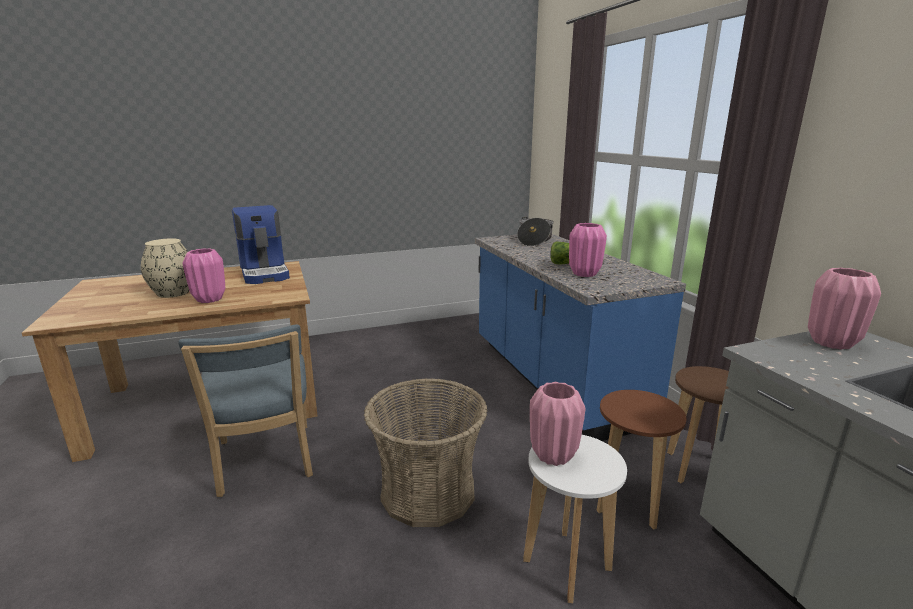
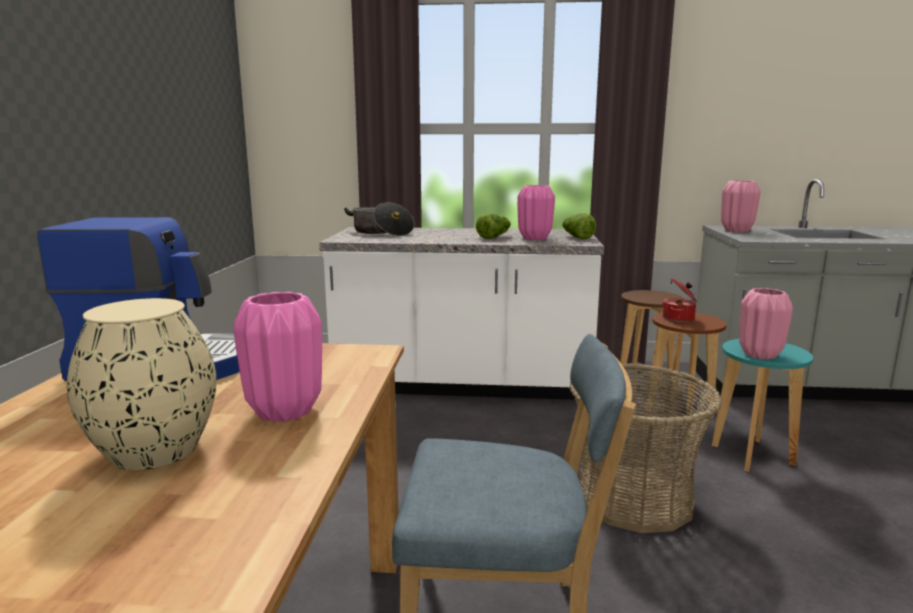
camera: 65 degrees left, 5 degrees down
(553, 380) = (463, 384): blue counter -> white counter
(566, 565) = (752, 456): white stool -> turquoise stool
(618, 284) = (576, 237): none -> lettuce
(639, 403) = (679, 318): none -> cooking pot

